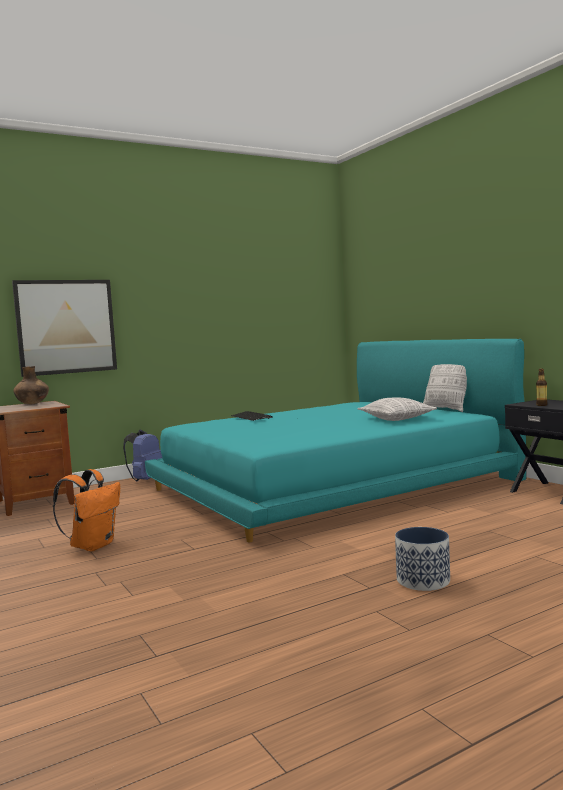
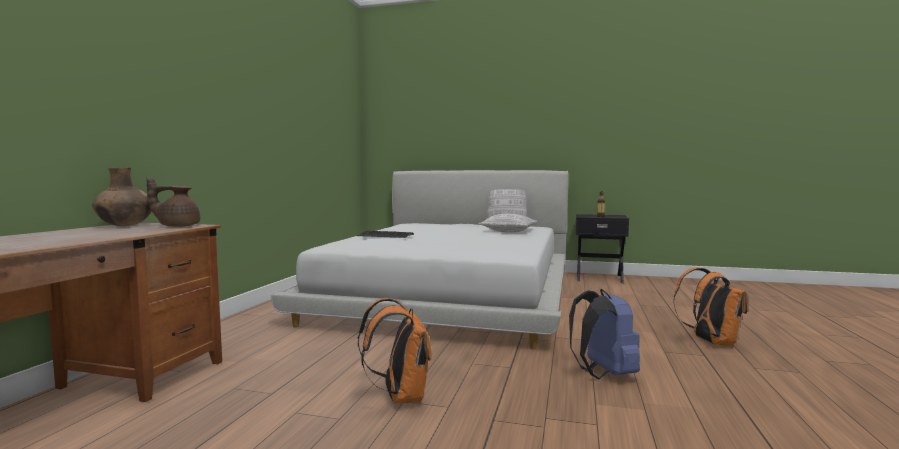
camera: 45 degrees left, 0 degrees up
(46, 406) = (177, 226): none -> brown teapot
(66, 327) = (148, 117): picture -> none
(146, 480) = (247, 320): blue backpack -> blue backpack (603, 374)
(331, 484) = (451, 293): turquoise bed -> white bed
(423, 580) = (710, 342): planter -> orange backpack

